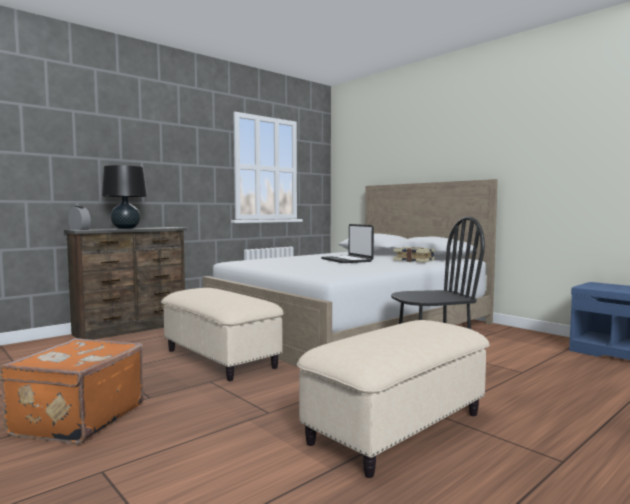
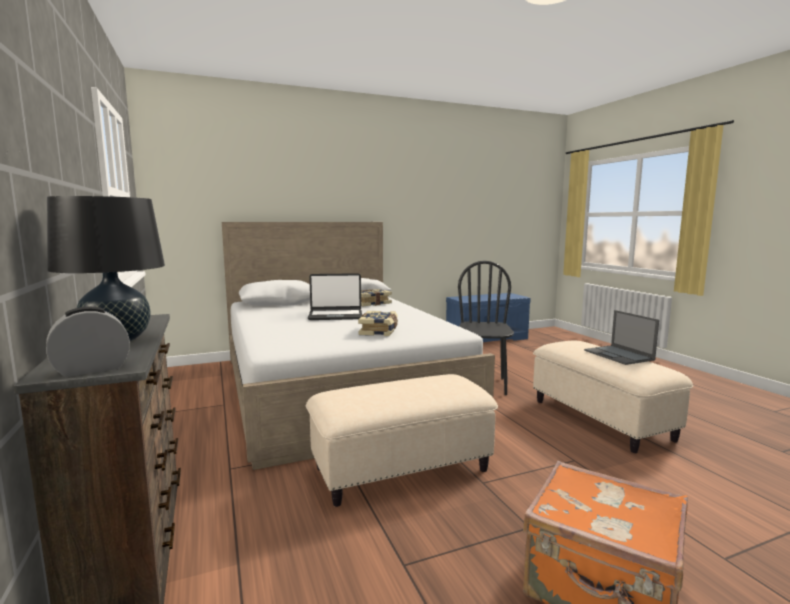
camera: 70 degrees left, 5 degrees up
(305, 267) = (379, 331): none -> book
(395, 337) = (619, 355): none -> laptop

